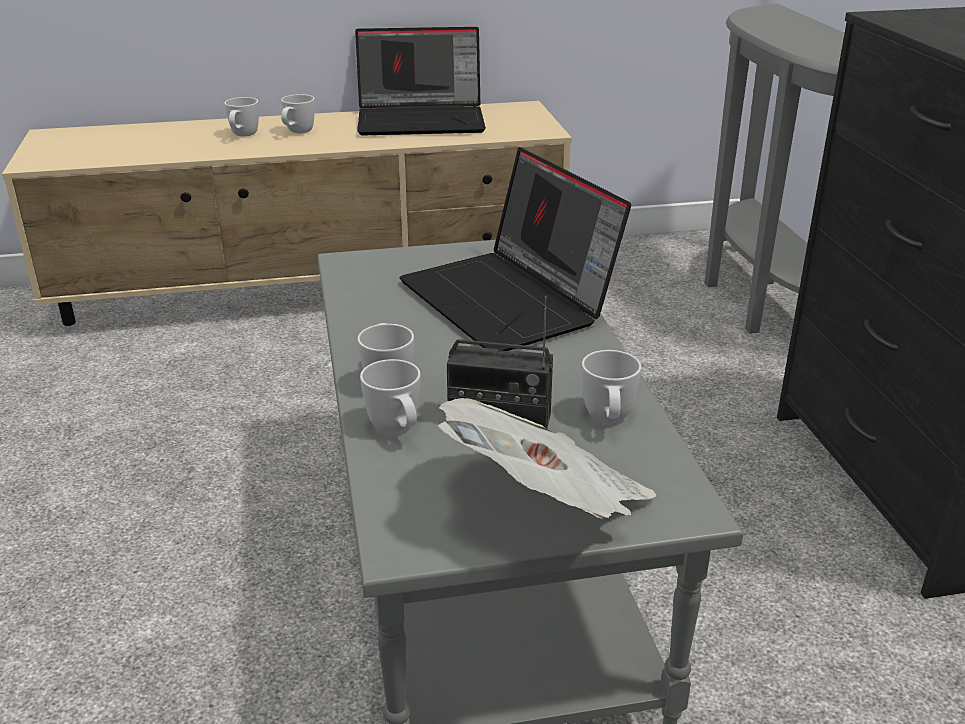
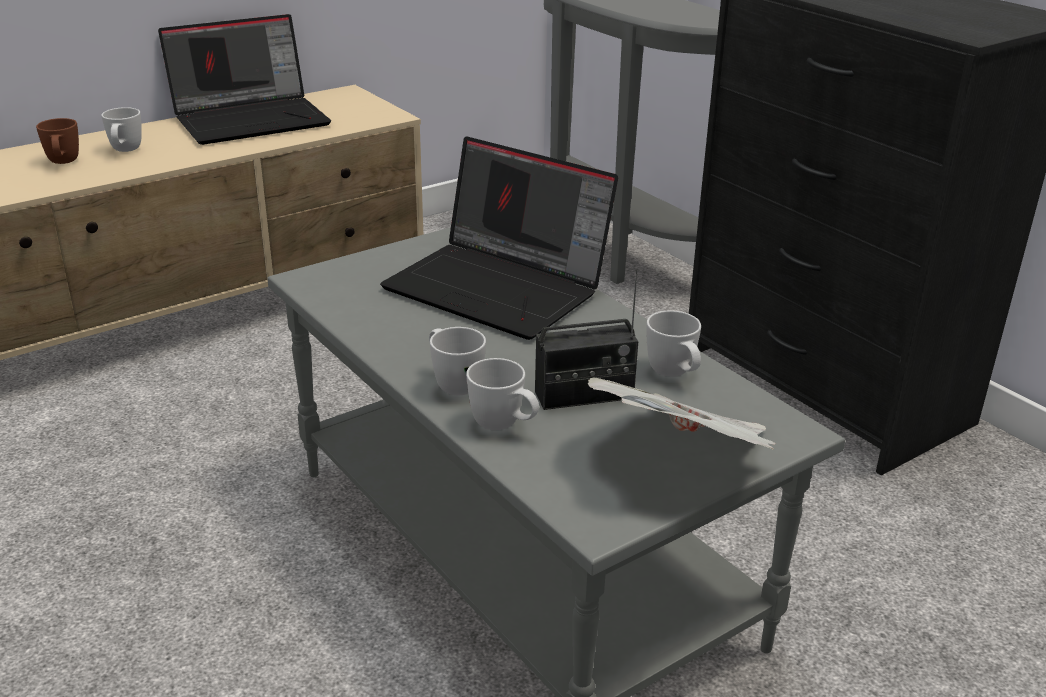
camera: 25 degrees left, 0 degrees up
(243, 136) = (63, 163): white mug -> brown mug

